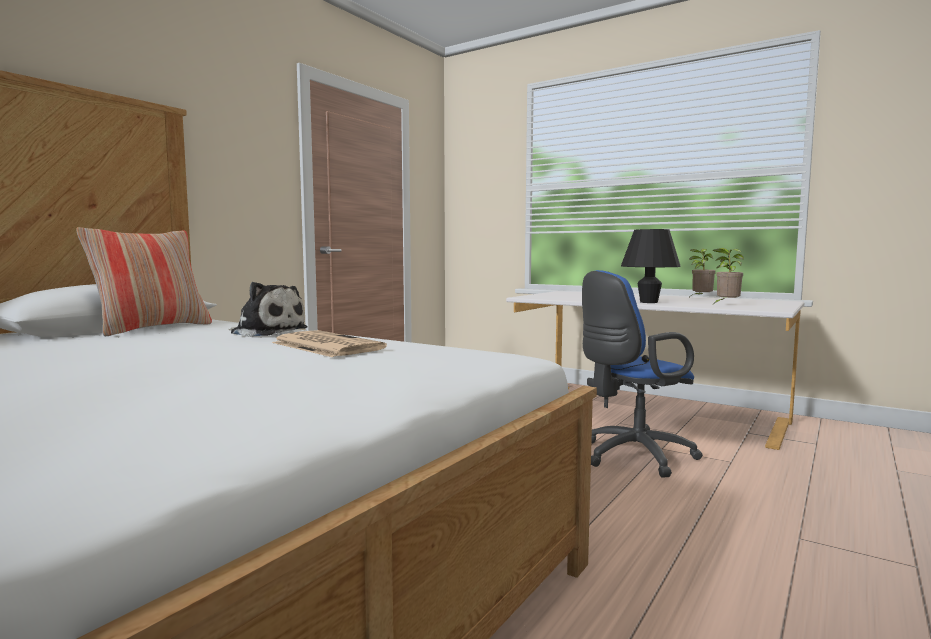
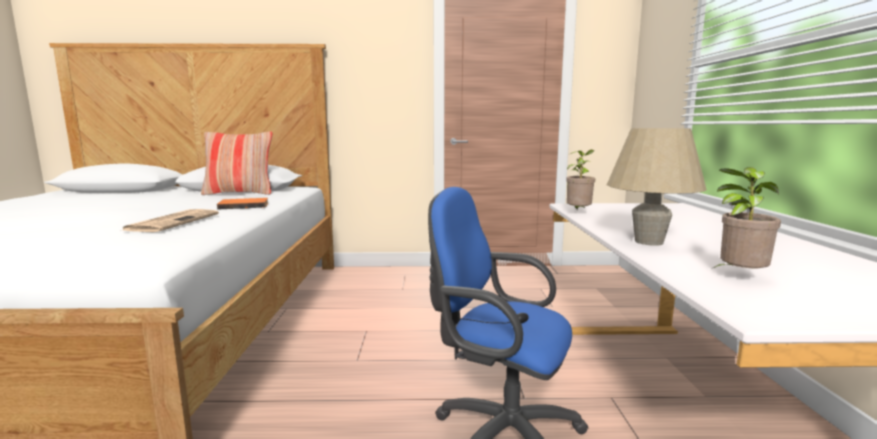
camera: 55 degrees right, 5 degrees up
(267, 332) = (244, 205): plush toy -> orange book
(649, 302) = (649, 242): black table lamp -> beige table lamp
(700, 298) = (804, 256): potted plant -> potted plant (578, 213)

